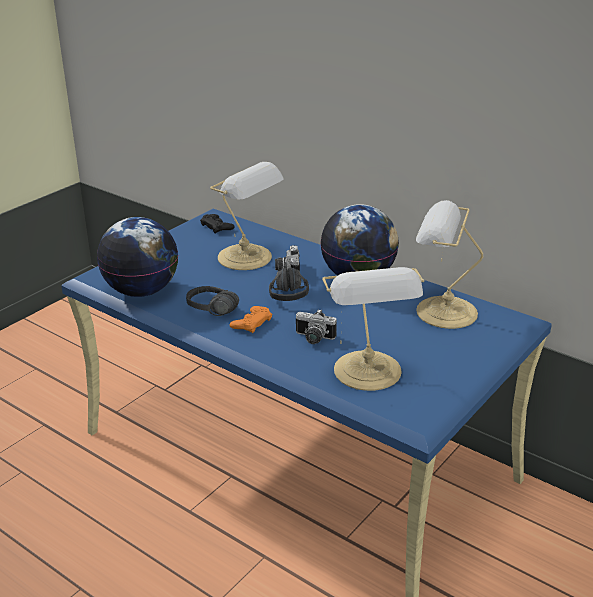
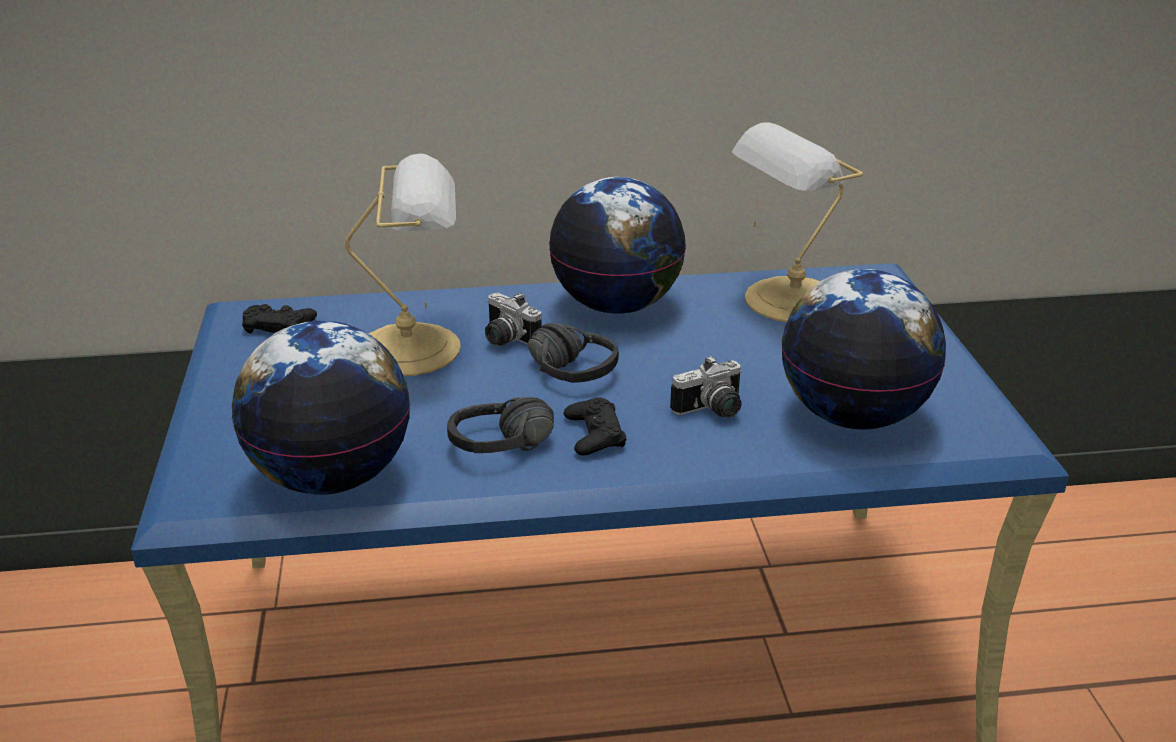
camera: 45 degrees left, 0 degrees up
(251, 323) = (594, 434): orange game controller -> black game controller
(369, 372) = (853, 416): table lamp -> globe

